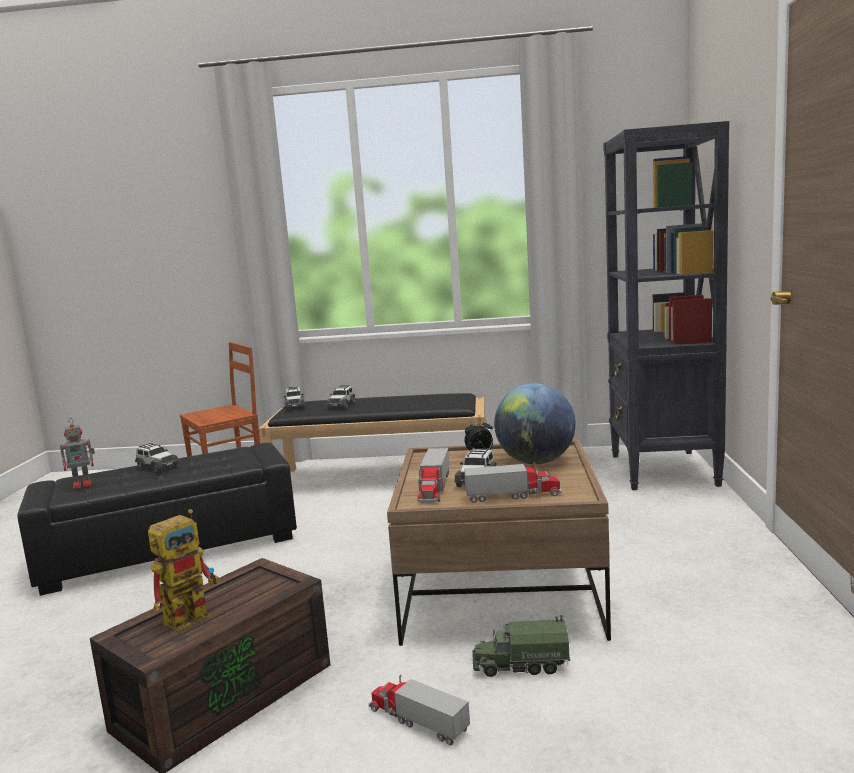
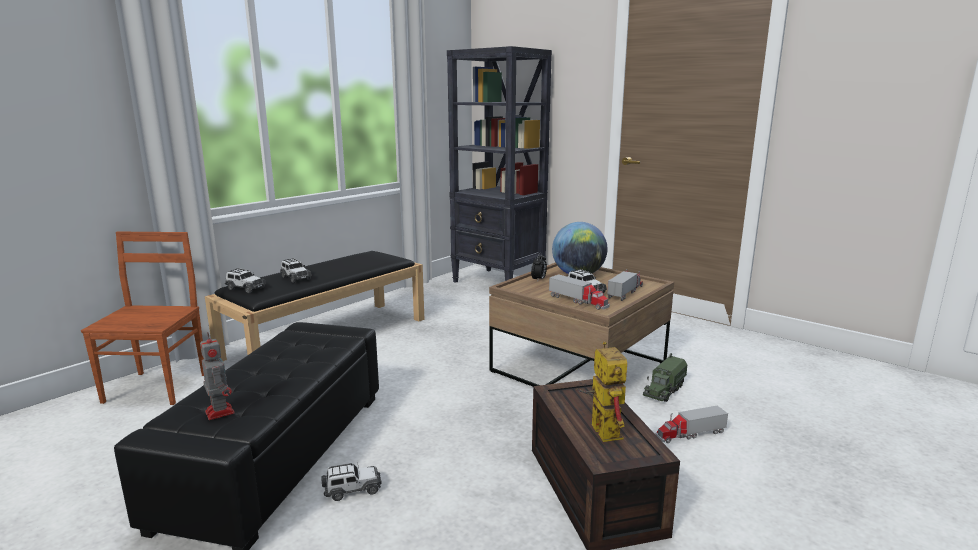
camera: 55 degrees left, 5 degrees up
(83, 484) = (219, 411): toy robot -> toy robot turned 45 degrees counterclockwise
(157, 466) = (253, 370): toy car -> toy car (352, 489)

